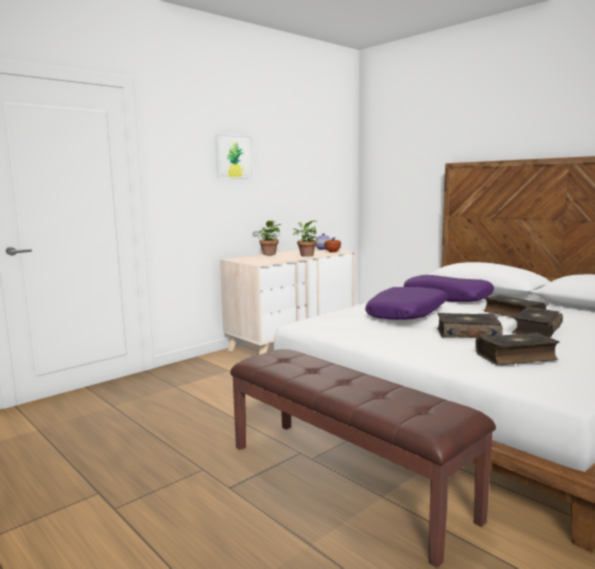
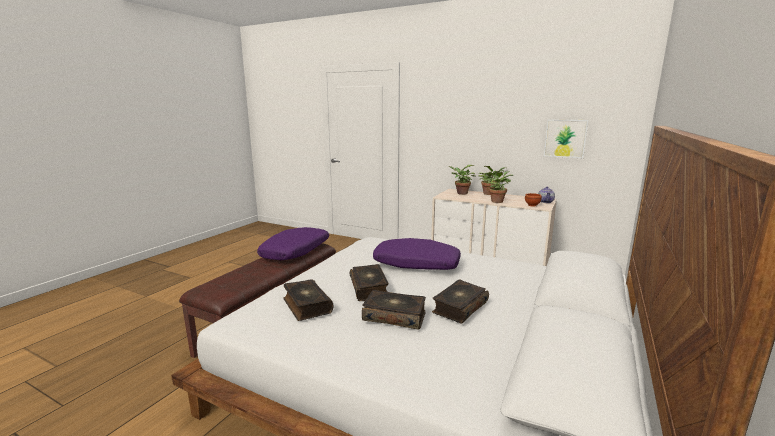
camera: 70 degrees right, 5 degrees up
(233, 157) = (471, 111): picture -> picture (565, 138)
(253, 258) = (460, 193): none -> potted plant
(447, 297) = (512, 277): purple pillow -> purple pillow (296, 251)

